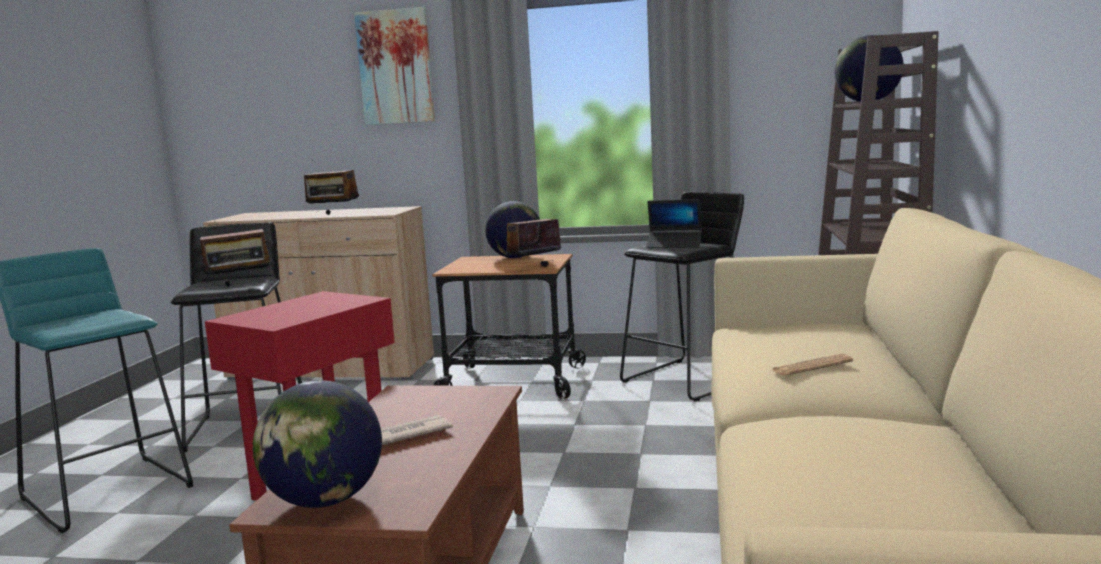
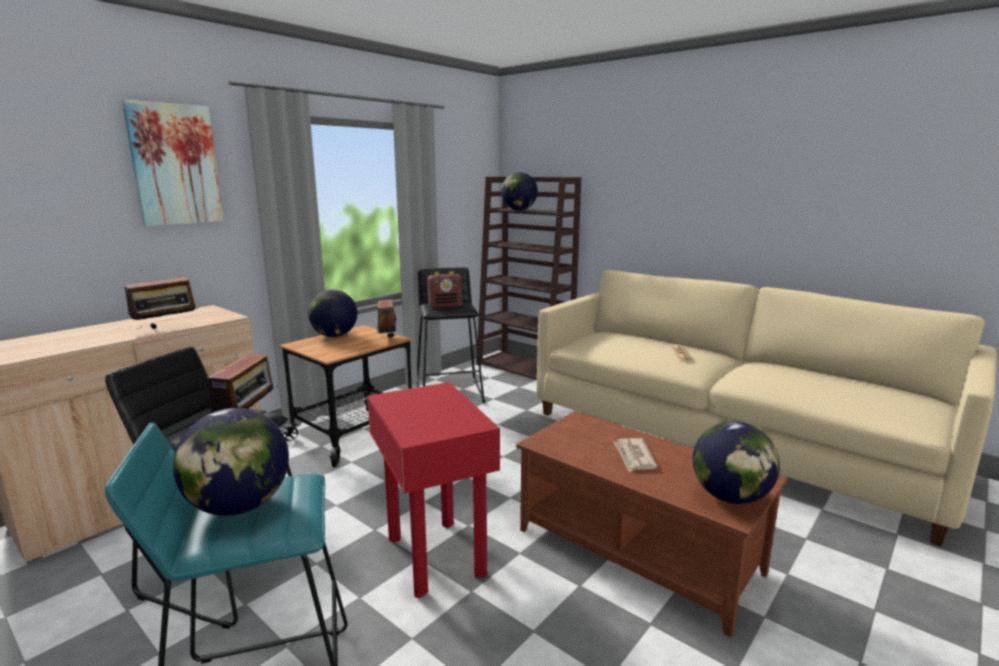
camera: 60 degrees left, 5 degrees up
(86, 317) = (239, 506): none -> globe
(674, 245) = (445, 306): laptop -> radio

